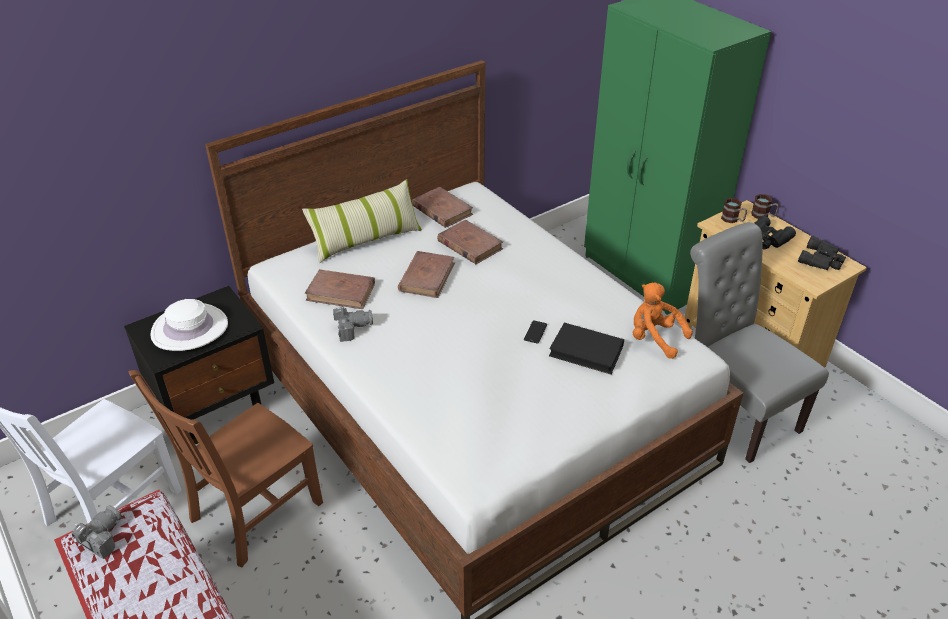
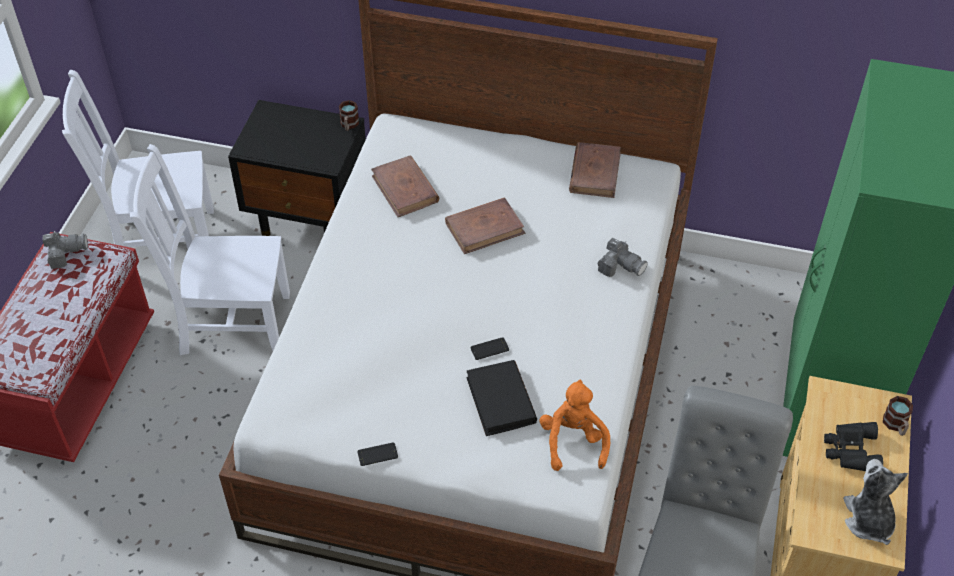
camera: 50 degrees right, 10 degrees up
(189, 329) = (292, 136): white hat -> none
(252, 513) = (231, 323): brown chair -> white chair
(351, 328) = (368, 227): camera -> camera (620, 266)
(366, 240) = (491, 155): pillow -> none
(469, 245) = (564, 226): brown book -> none
(572, 438) = (377, 454): none -> phone
(732, 220) = (853, 402): mug -> mug (349, 125)
(822, 260) = (868, 520): black binoculars -> plush toy

